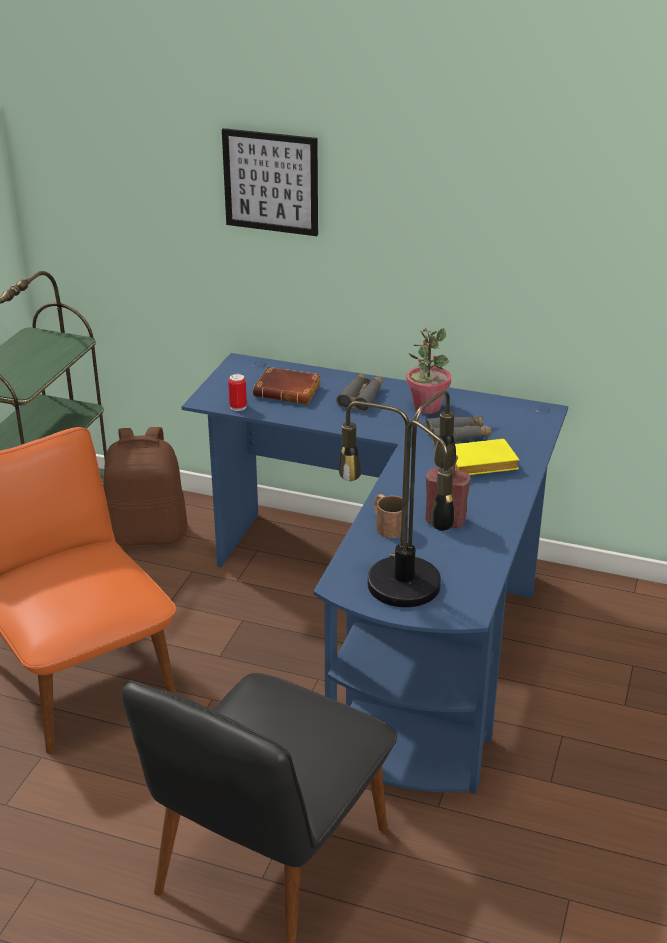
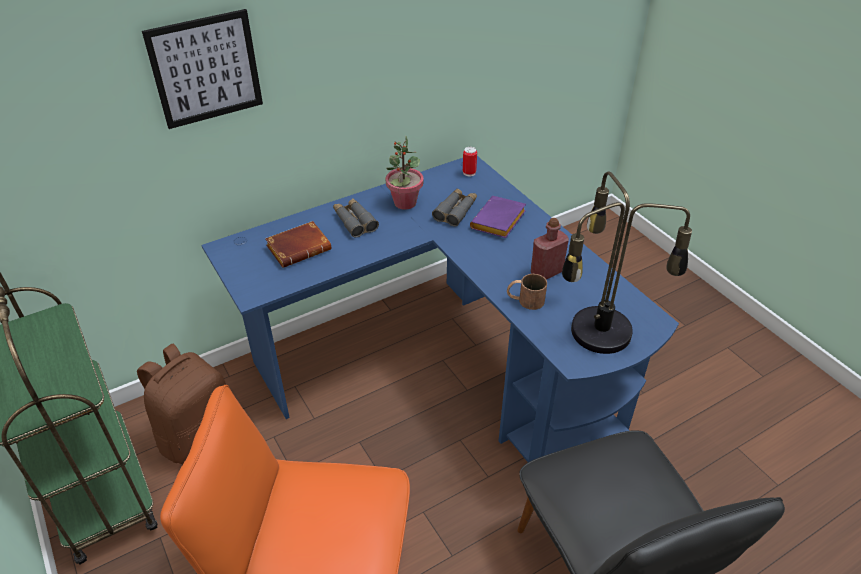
camera: 50 degrees left, 10 degrees up
(238, 407) = (285, 284): can -> can (469, 172)
(479, 465) = (499, 222): yellow book -> purple book

